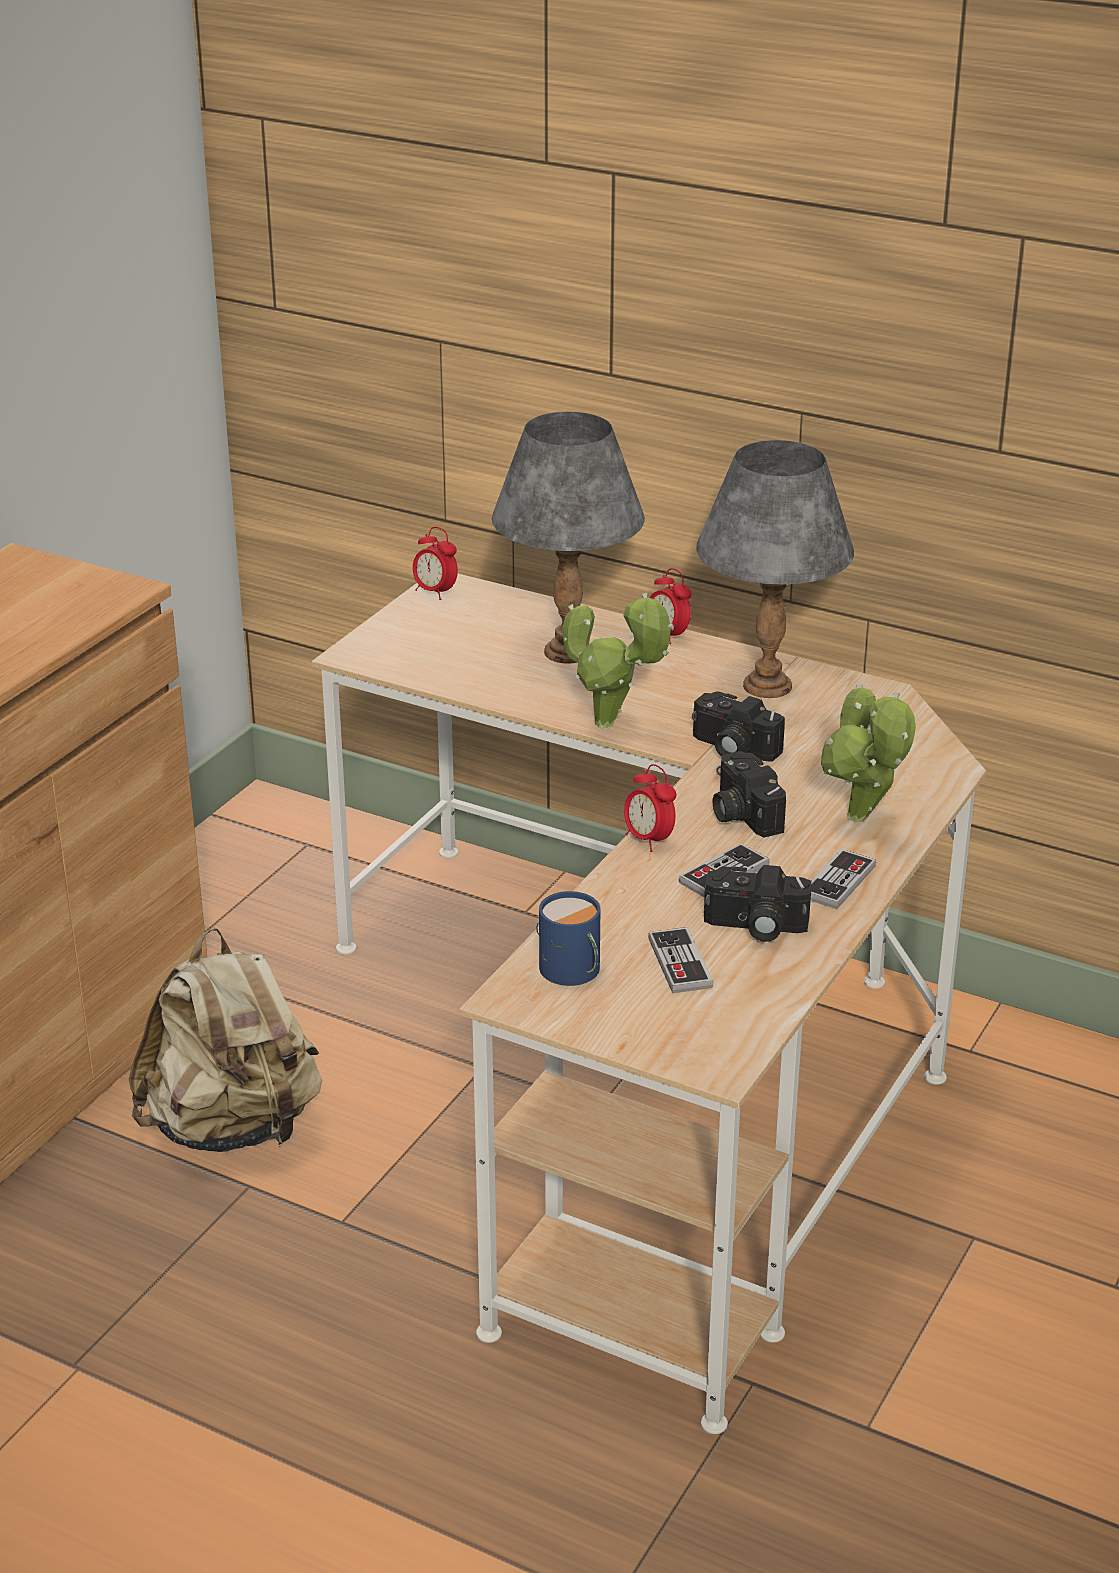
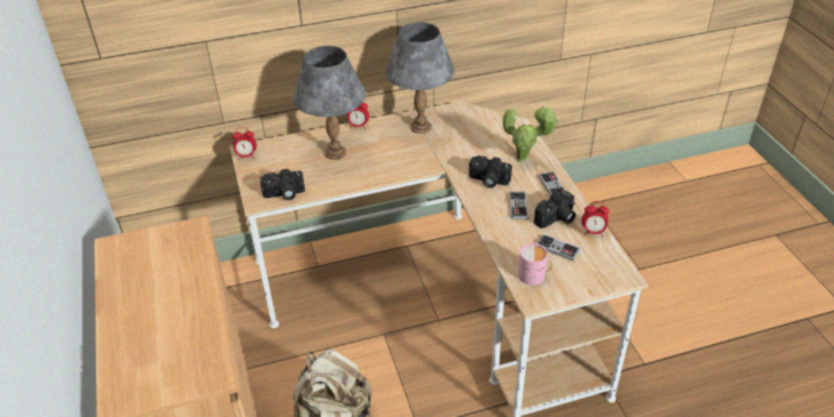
camera: 45 degrees left, 10 degrees up
(573, 971) = (534, 275): blue mug -> pink mug
(611, 725) = (396, 173): potted plant -> none
(648, 840) = (477, 209): alarm clock -> alarm clock (593, 232)
(731, 748) = (447, 158): camera -> camera (284, 194)

